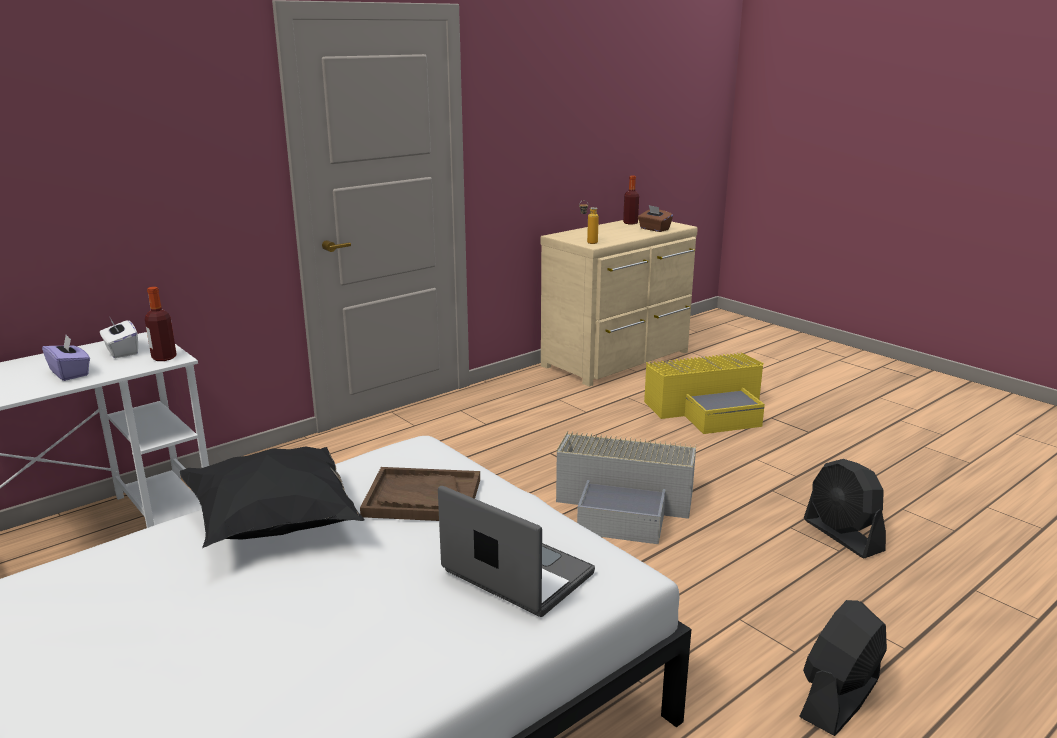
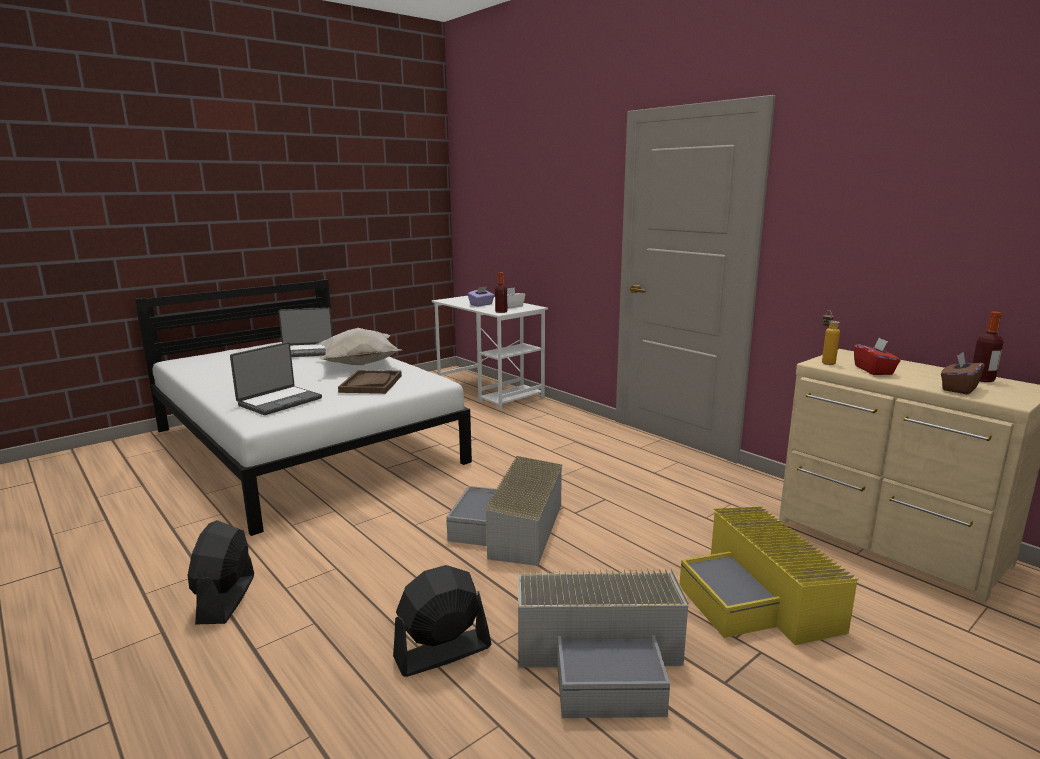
camera: 90 degrees right, 5 degrees down
(116, 611) = (306, 351): none -> laptop
(276, 527) = (358, 365): black pillow -> white pillow
(612, 237) = (874, 370): none -> red tissue box
(808, 468) = (603, 657): none -> grey storage box
(839, 698) = (226, 599): black fan -> black fan turned 135 degrees counterclockwise

